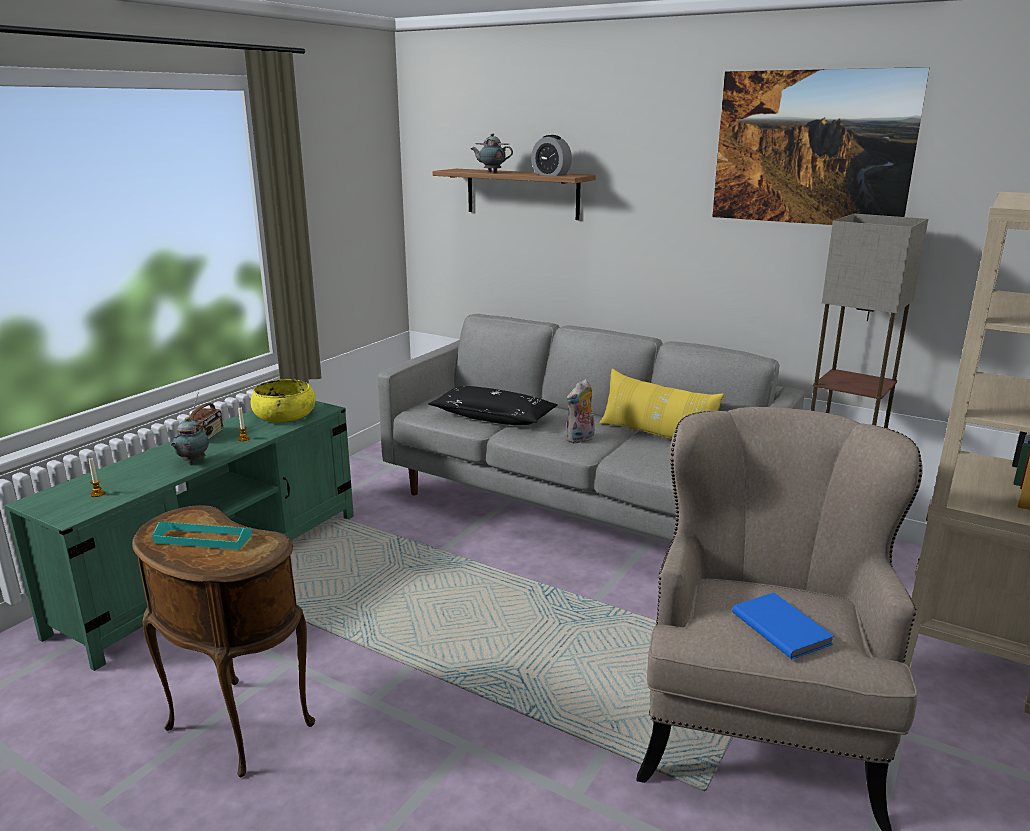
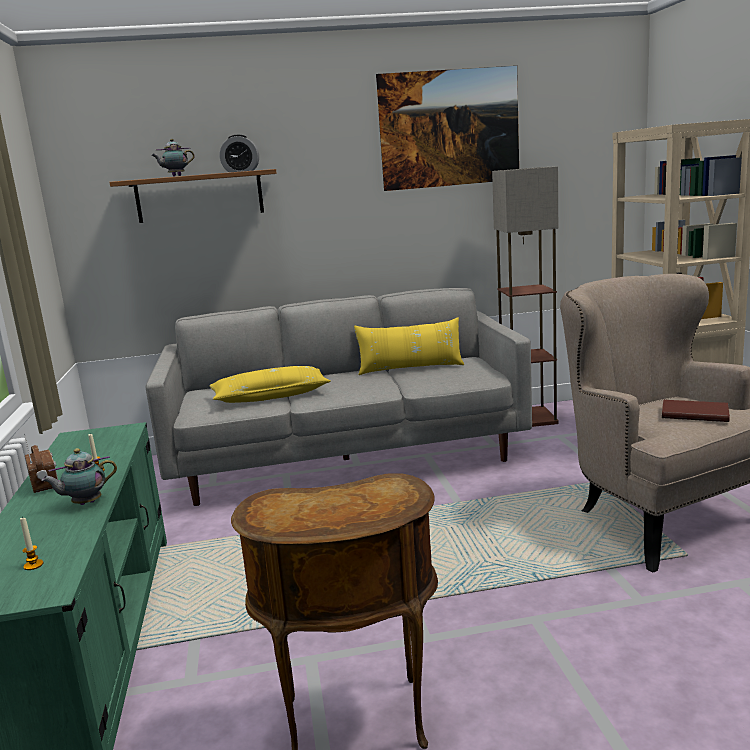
camera: 40 degrees left, 5 degrees down
(192, 462) = (85, 503): teapot -> teapot turned 90 degrees clockwise
(203, 539) = (331, 504): turquoise tray -> none
(284, 416) = (97, 445): yellow bowl -> none
(493, 417) = (270, 396): black pillow -> yellow pillow
(580, 439) = (368, 386): plush toy -> none
(782, 627) = (693, 413): blue book -> brown book

